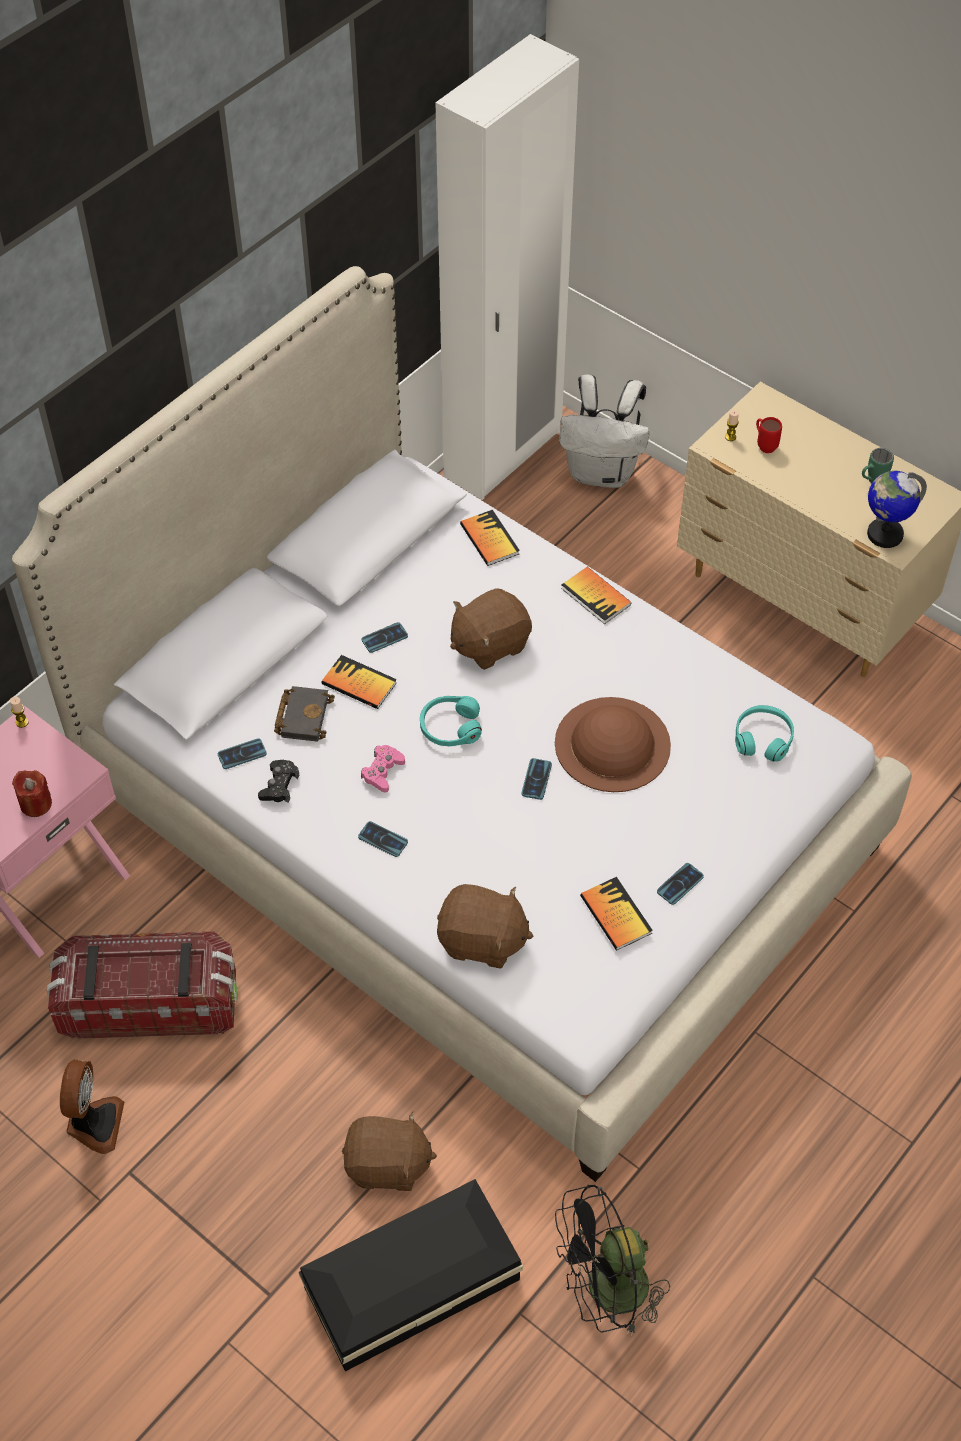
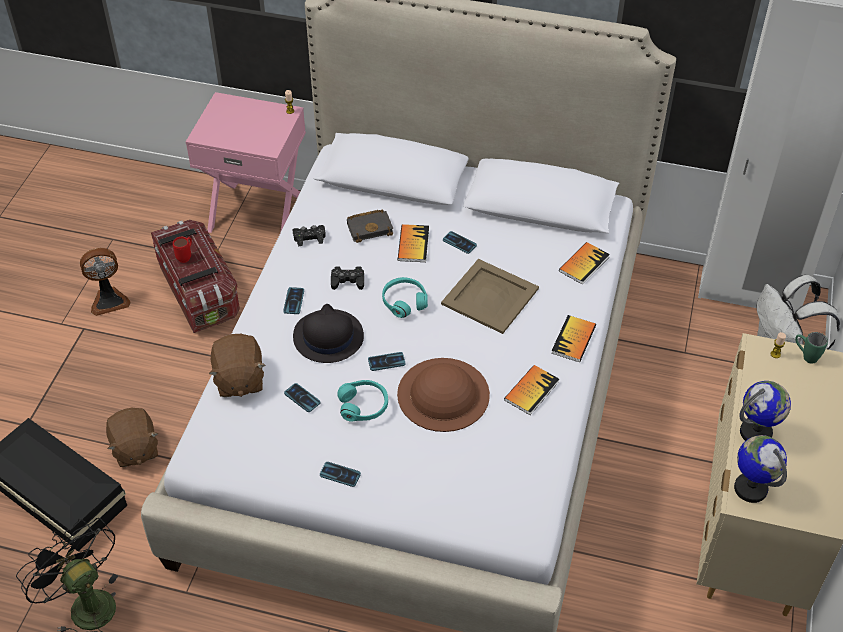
camera: 65 degrees right, 5 degrees down
(36, 804) = (235, 139): red candle -> none
(242, 754) = (324, 212): phone -> phone (302, 398)
(382, 771) = (347, 281): pink game controller -> black game controller
(465, 823) = (327, 337): none -> black hat
(489, 644) = (490, 297): brown plush toy -> beige tray
(615, 915) = (293, 444): book -> book (531, 391)
(763, 738) = (504, 484): turquoise headphones -> turquoise headphones (363, 405)
(764, 445) = (784, 378): red mug -> red mug (186, 256)
(820, 498) = (756, 433): none -> globe
(872, 481) = (803, 462): green mug -> green mug (805, 356)

